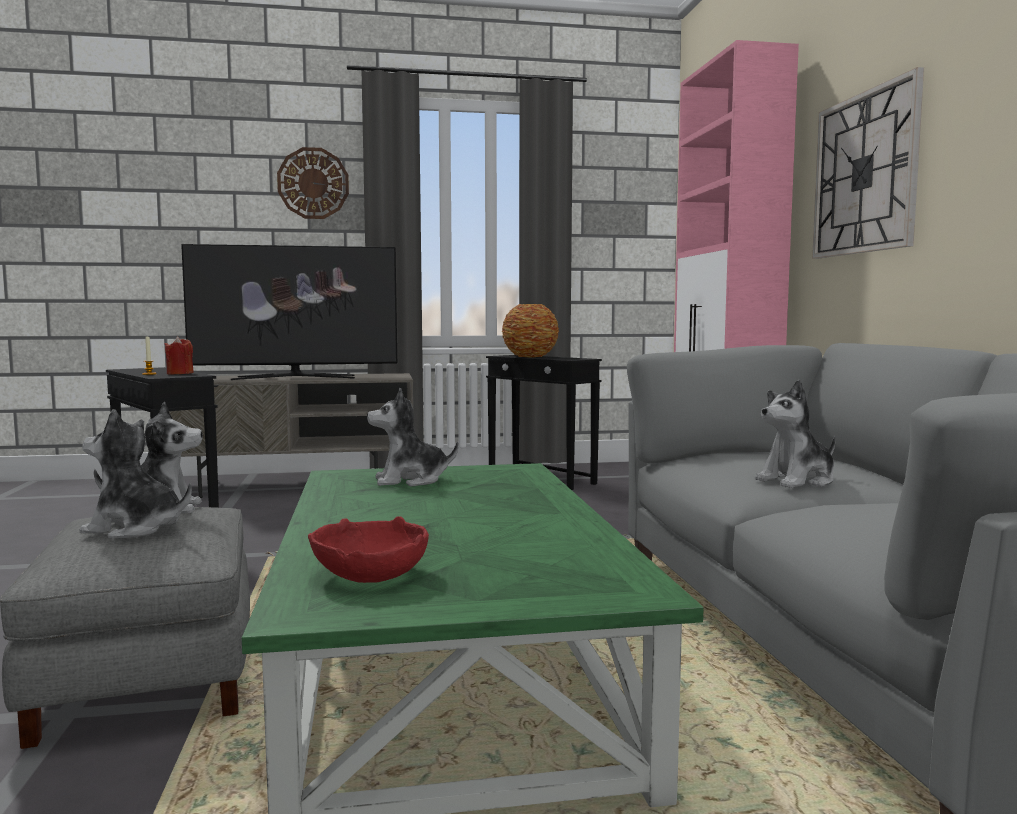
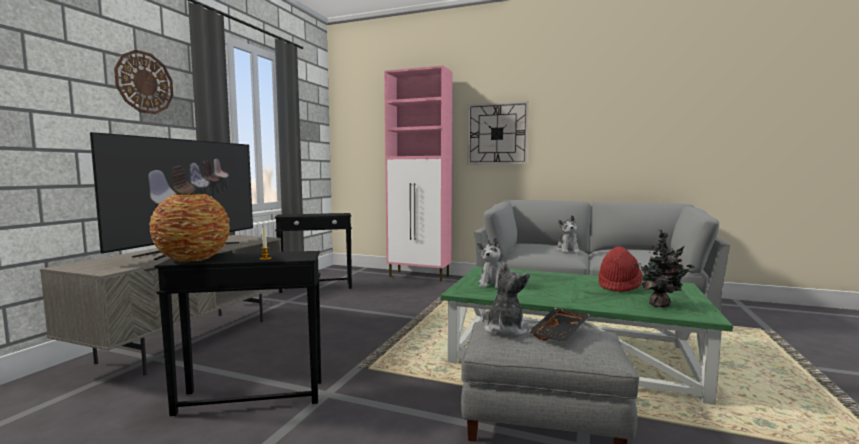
camera: 60 degrees left, 0 degrees up
(135, 529) = (560, 333): plush toy -> black tray
(180, 373) = (280, 254): red candle -> none
(371, 576) = (660, 305): red bowl -> potted plant
(520, 542) = (619, 286): none -> red hat
(529, 357) = (306, 215): vase -> vase (192, 259)

